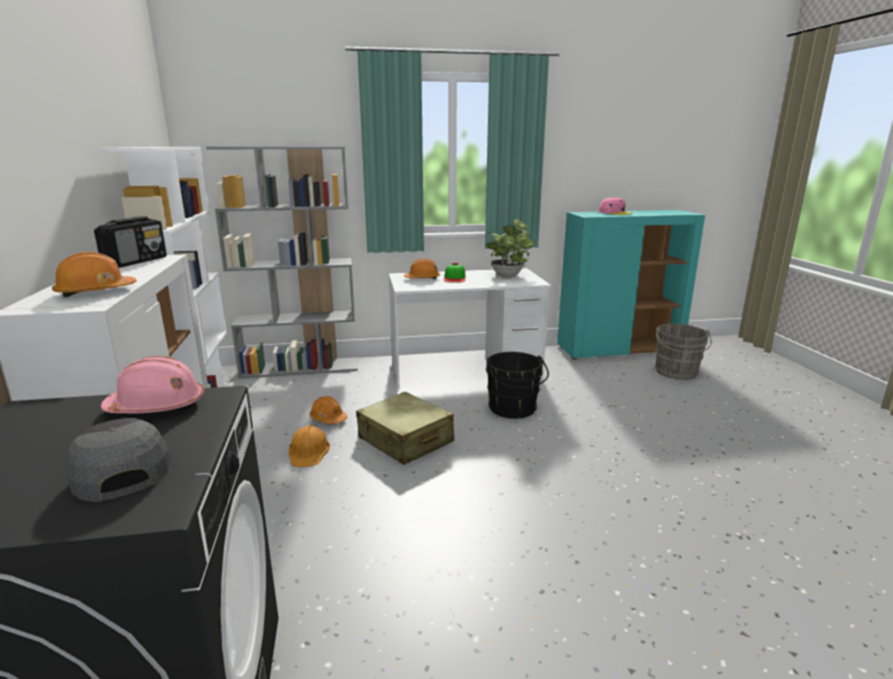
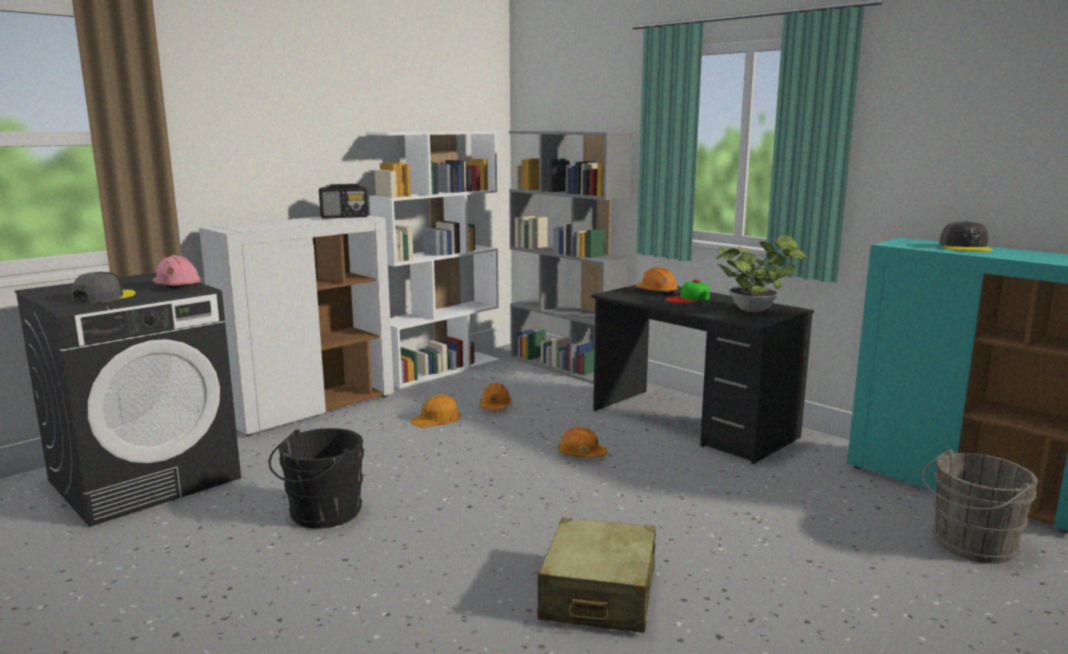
camera: 55 degrees right, 5 degrees down
(96, 292) = (260, 226): orange hard hat -> orange hard hat (581, 454)
(405, 440) = (504, 443): beige suitcase -> beige suitcase (598, 594)
(465, 371) = (692, 424): white desk -> black desk
(513, 409) = (644, 470): black bucket -> black bucket (322, 514)
(615, 212) = (965, 247): pink cap -> grey cap

